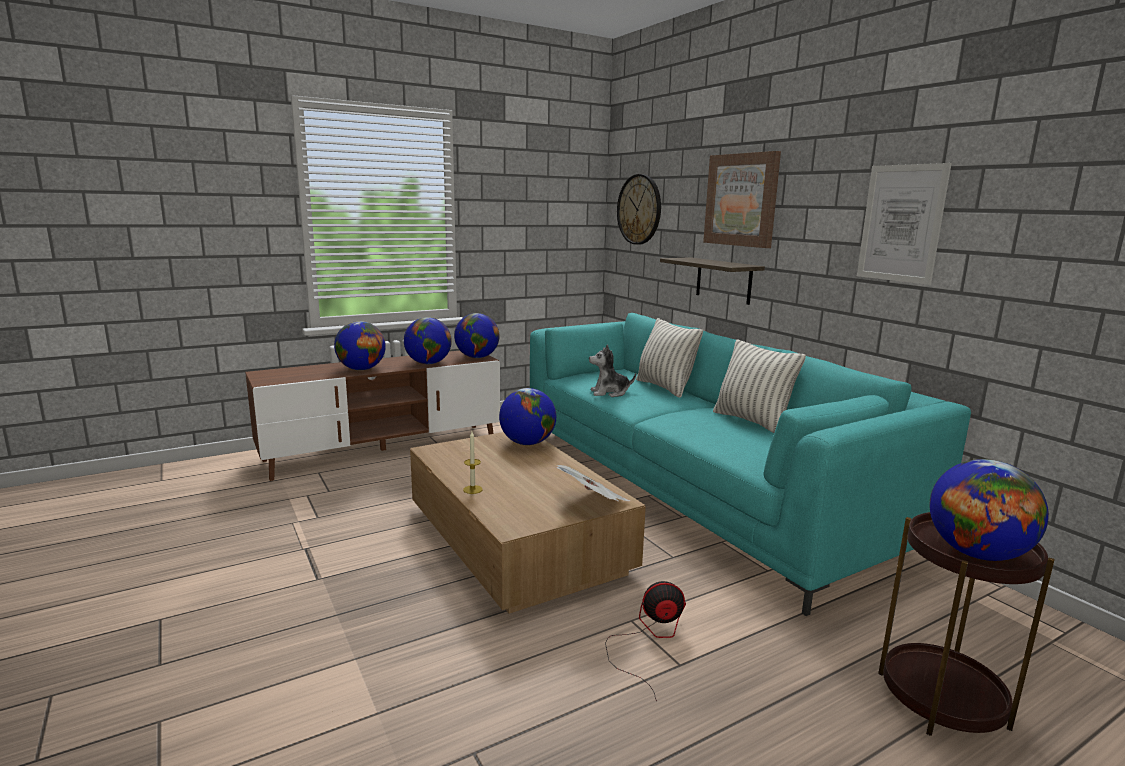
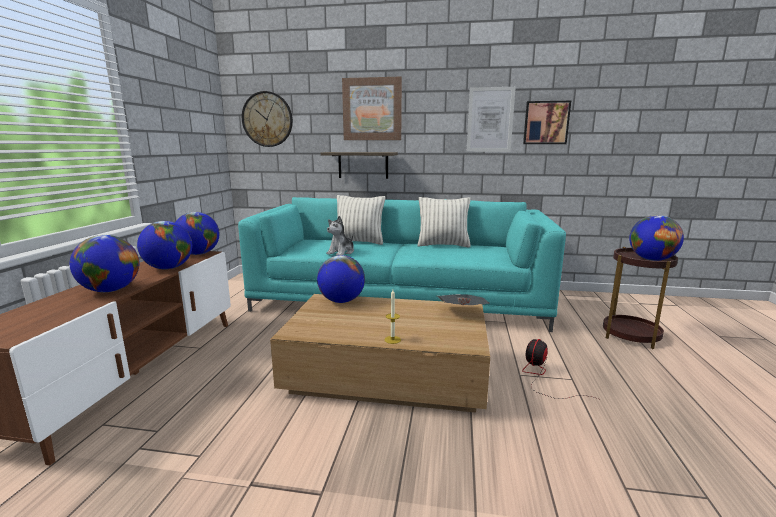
camera: 50 degrees left, 0 degrees up
(1005, 235) = (546, 123): none -> picture

